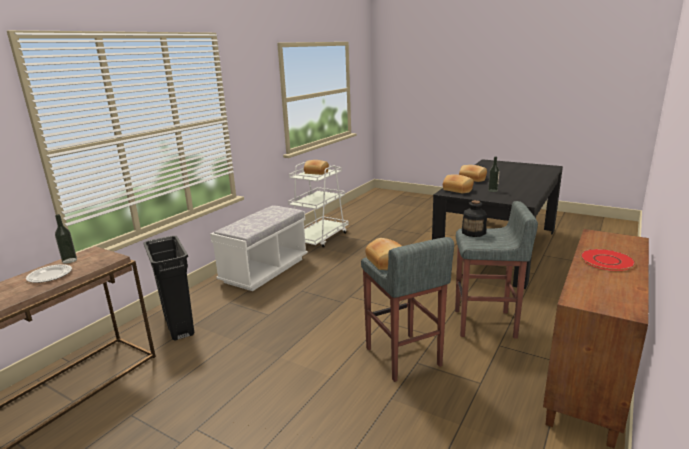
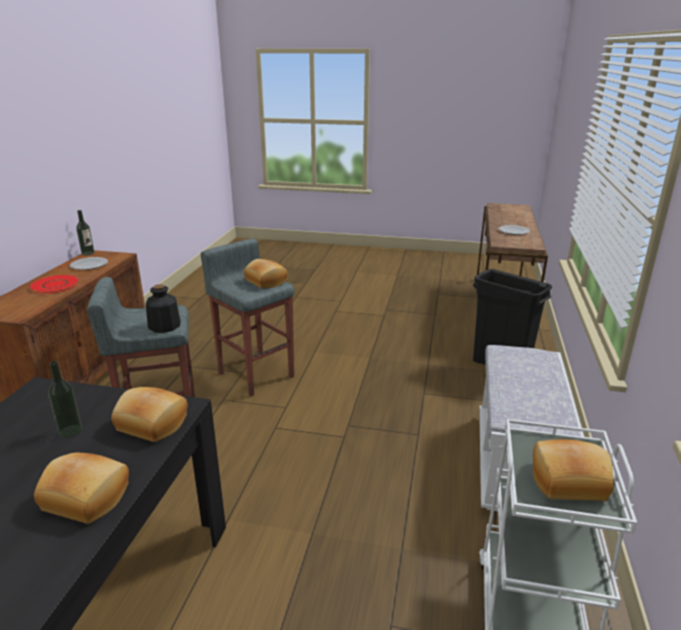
camera: 160 degrees right, 5 degrees up
(69, 260) = (529, 239): bottle -> bottle (88, 253)
(603, 287) = (89, 265): none -> plate

